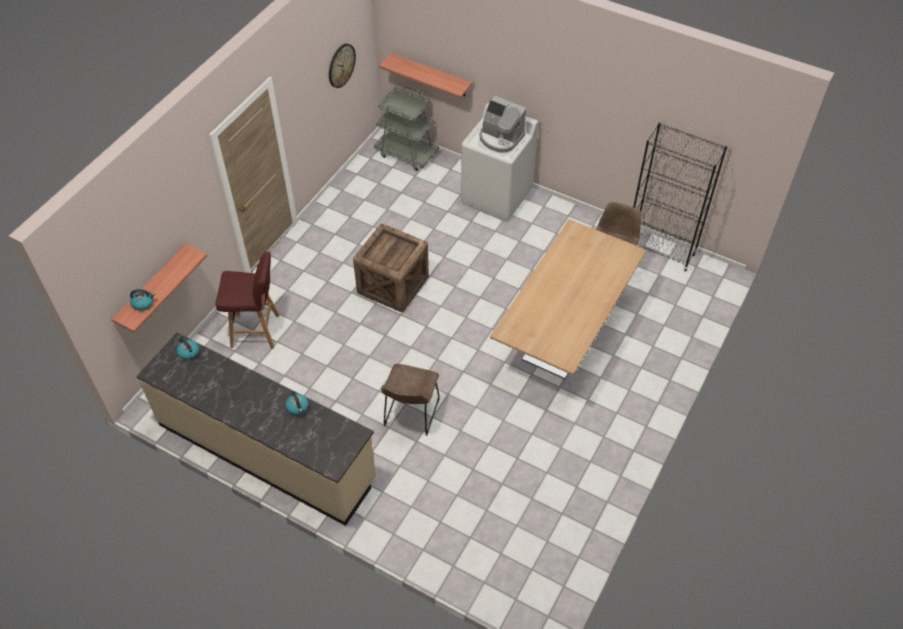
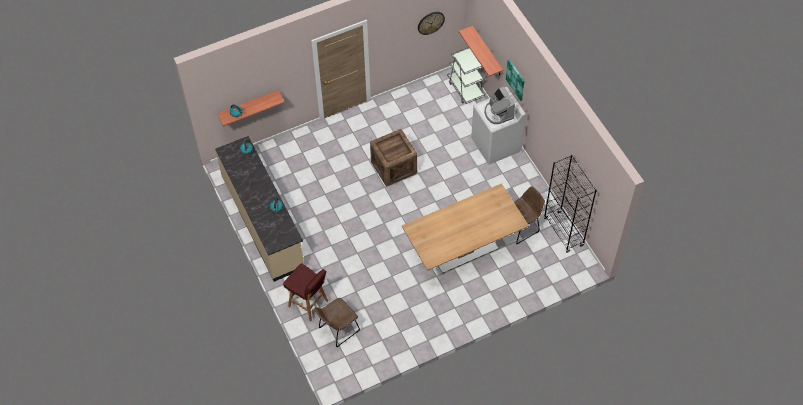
camera: 35 degrees right, 5 degrees up
(256, 331) = (303, 154): red stool -> red stool (309, 304)
(410, 415) = (347, 245): brown chair -> brown chair (337, 330)
(505, 79) = (516, 79): none -> picture

